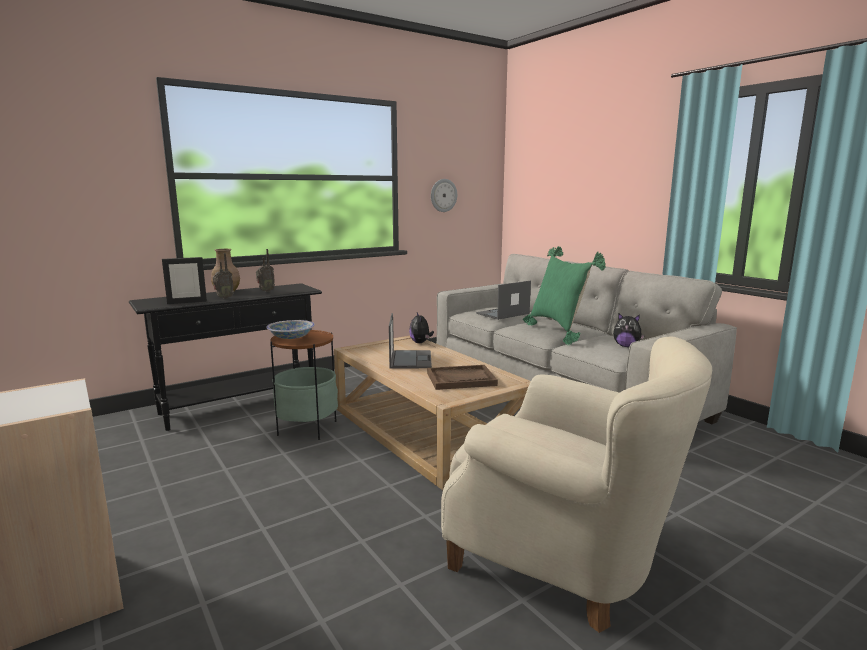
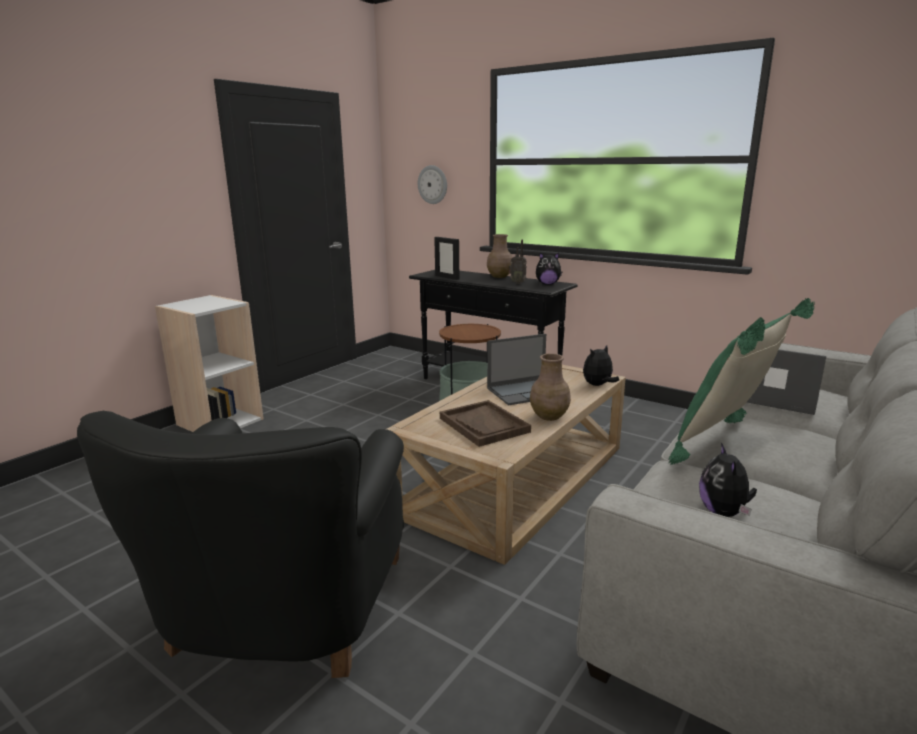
camera: 70 degrees right, 5 degrees up
(223, 298) = (473, 280): radio -> none
(289, 287) = (547, 284): none -> plush toy
(291, 337) = (462, 328): bowl -> none
(443, 195) = (852, 187): wall clock -> wall clock (433, 184)
(464, 361) = (549, 416): none -> brown vase
(565, 556) = (286, 615): beige armchair -> black armchair

